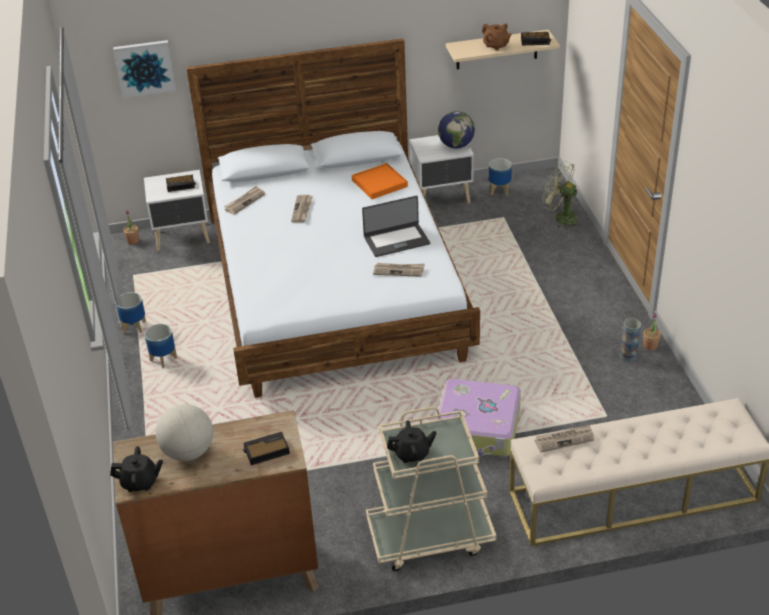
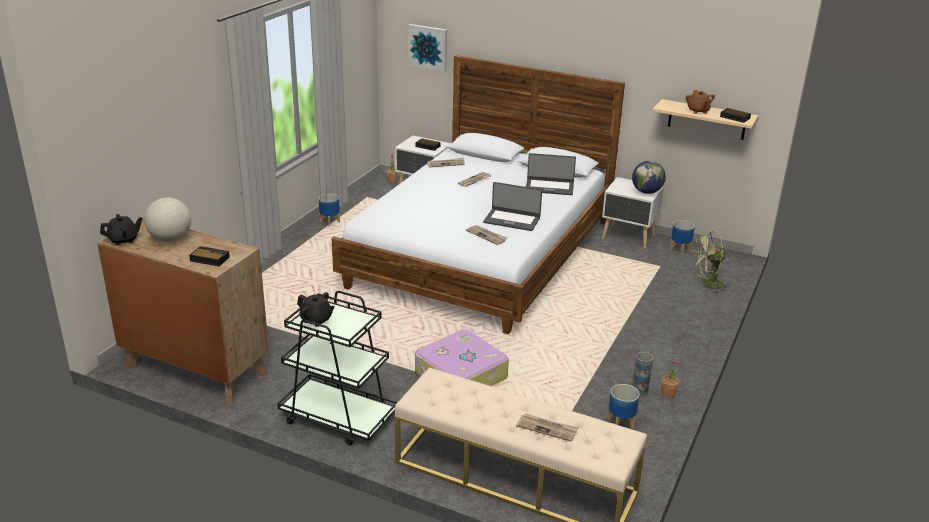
camera: 35 degrees right, 10 degrees down
(140, 482) = (123, 240): black teapot -> black teapot turned 60 degrees counterclockwise
(163, 360) = (322, 245): planter -> planter (620, 423)
(379, 183) = (549, 187): orange tray -> laptop
(429, 536) = (338, 418): beige cart -> black cart
(560, 217) = (707, 284): green fan -> green fan turned 75 degrees counterclockwise
(564, 439) = (463, 385): newspaper -> newspaper (547, 428)

